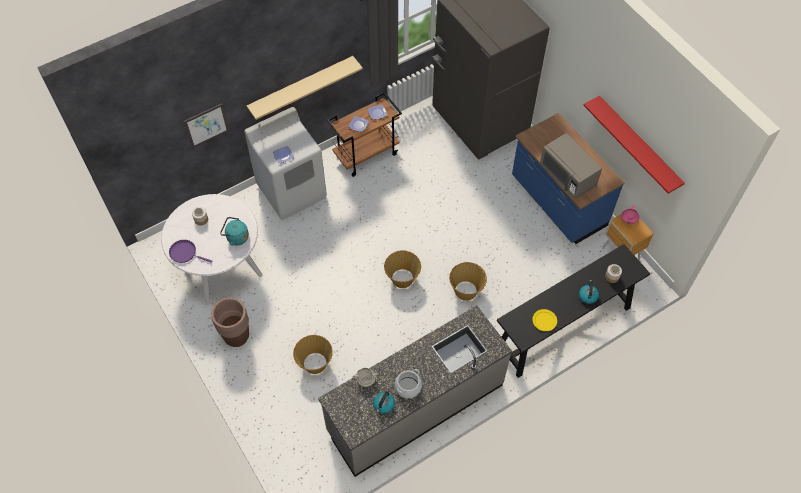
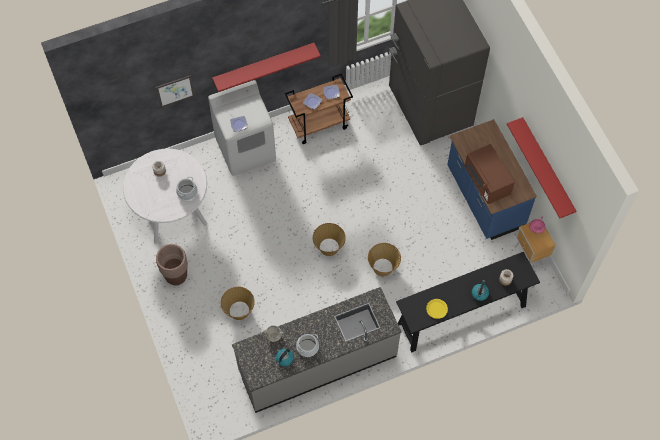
camera: 10 degrees right, 5 degrees up
(185, 253) = (141, 199): purple frying pan -> none
(236, 237) = (187, 192): turquoise kettle -> cooking pot
(301, 87) = (264, 65): beige shelf -> red shelf
(567, 175) = (487, 181): grey microwave -> brown microwave

